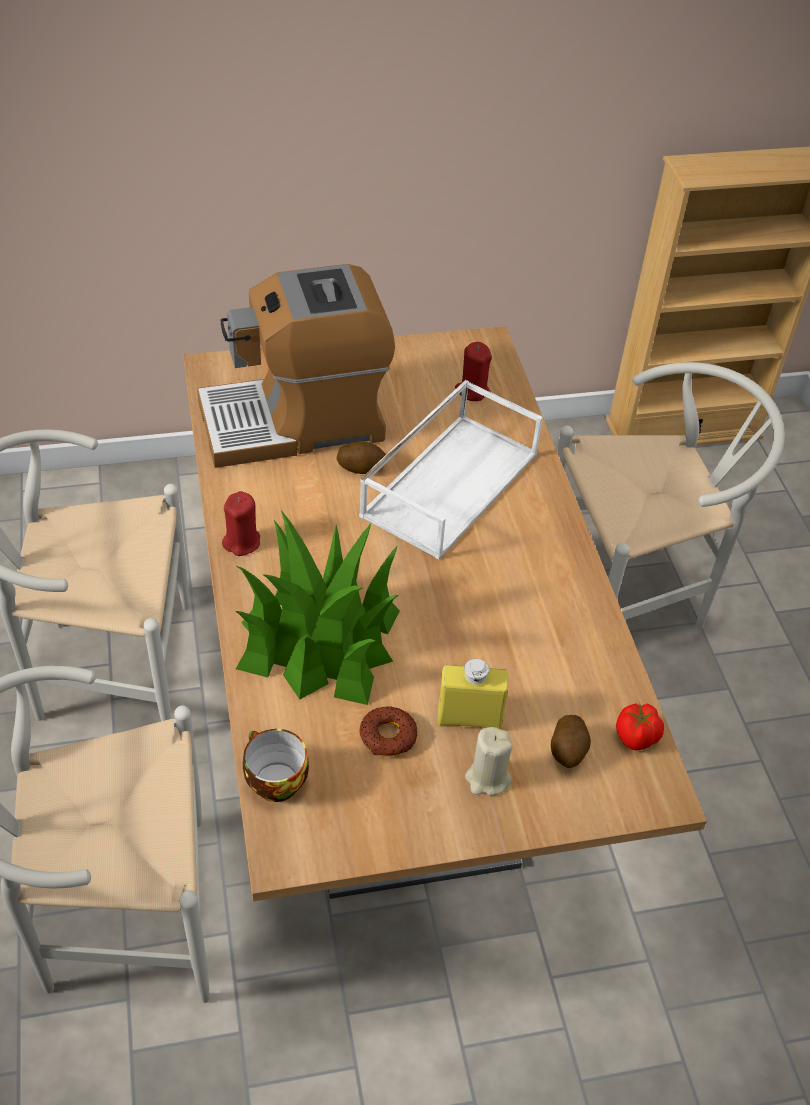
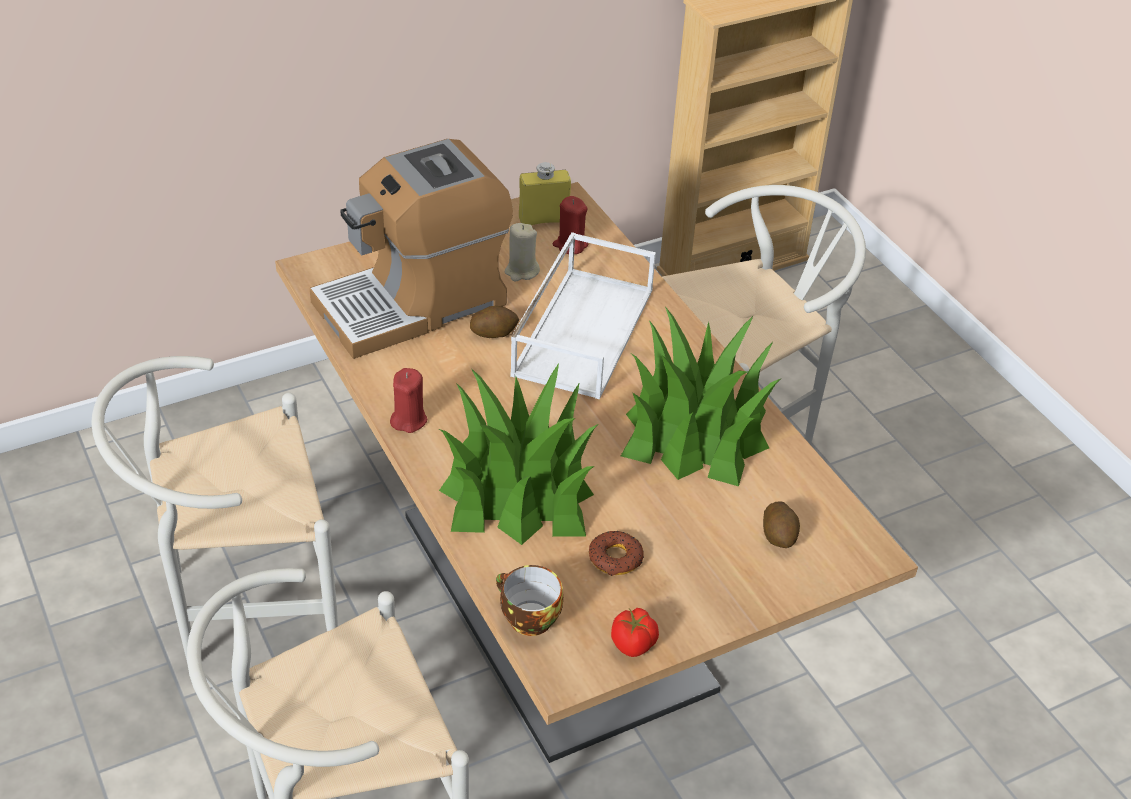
camera: 15 degrees left, 5 degrees down
(469, 718) = (682, 527): yellow bottle -> yellow bottle (543, 220)
(487, 778) = (718, 574): beige candle -> beige candle (521, 271)
(522, 616) = (694, 432): none -> potted plant
(636, 737) = (833, 512): tomato -> tomato (633, 644)

